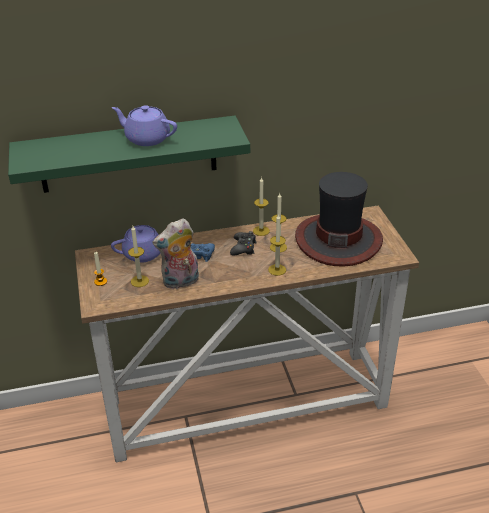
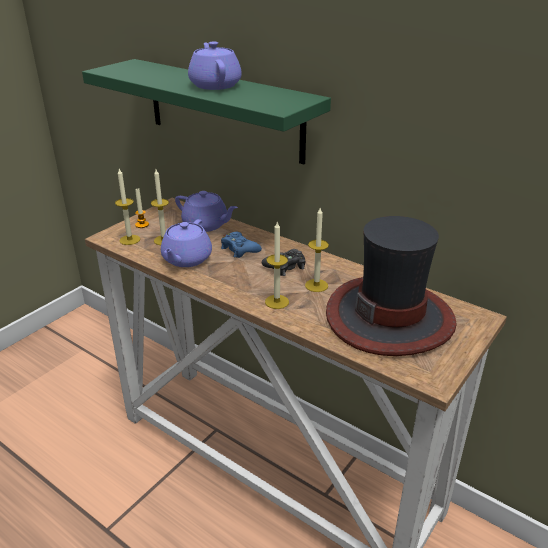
camera: 50 degrees right, 5 degrees down
(180, 282) = (186, 259): plush toy -> purple teapot
(261, 231) = (328, 264): candle -> candle (129, 240)

